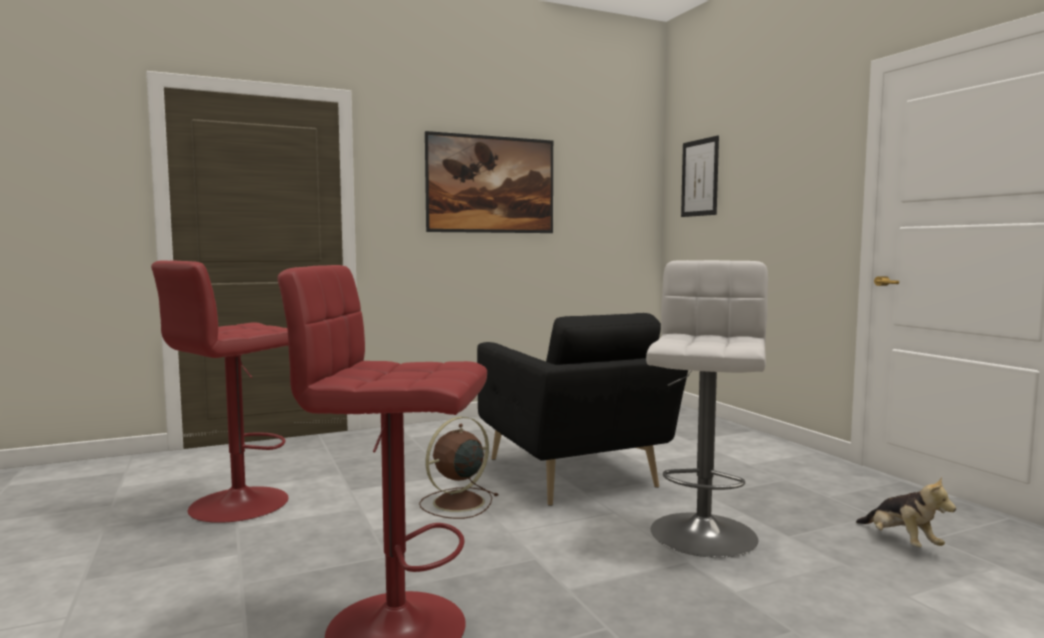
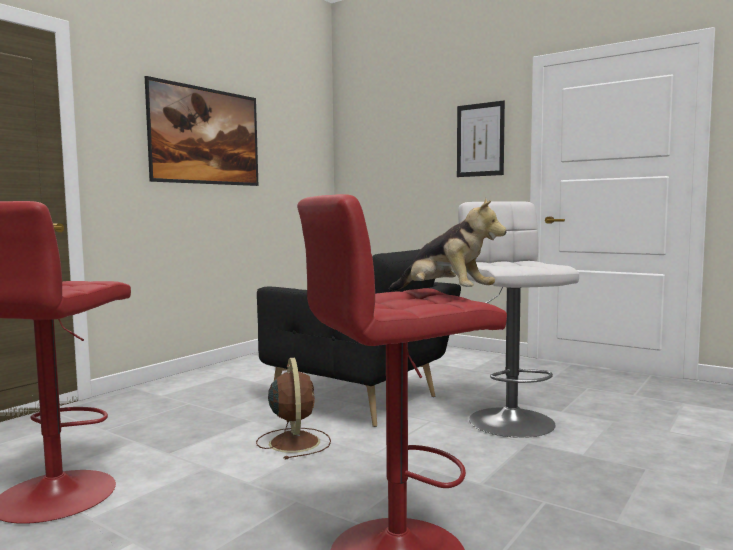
camera: 30 degrees left, 0 degrees up
(457, 503) = (294, 442): brown fan -> brown fan turned 150 degrees clockwise
(699, 177) = (375, 140): picture -> picture (480, 140)
(901, 542) = (623, 401): plush toy -> plush toy (445, 296)

